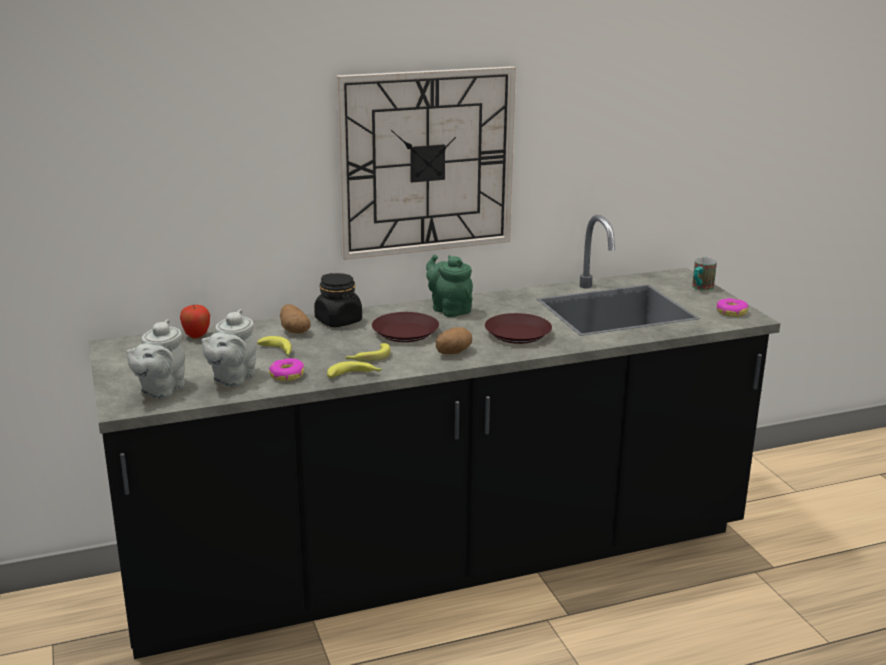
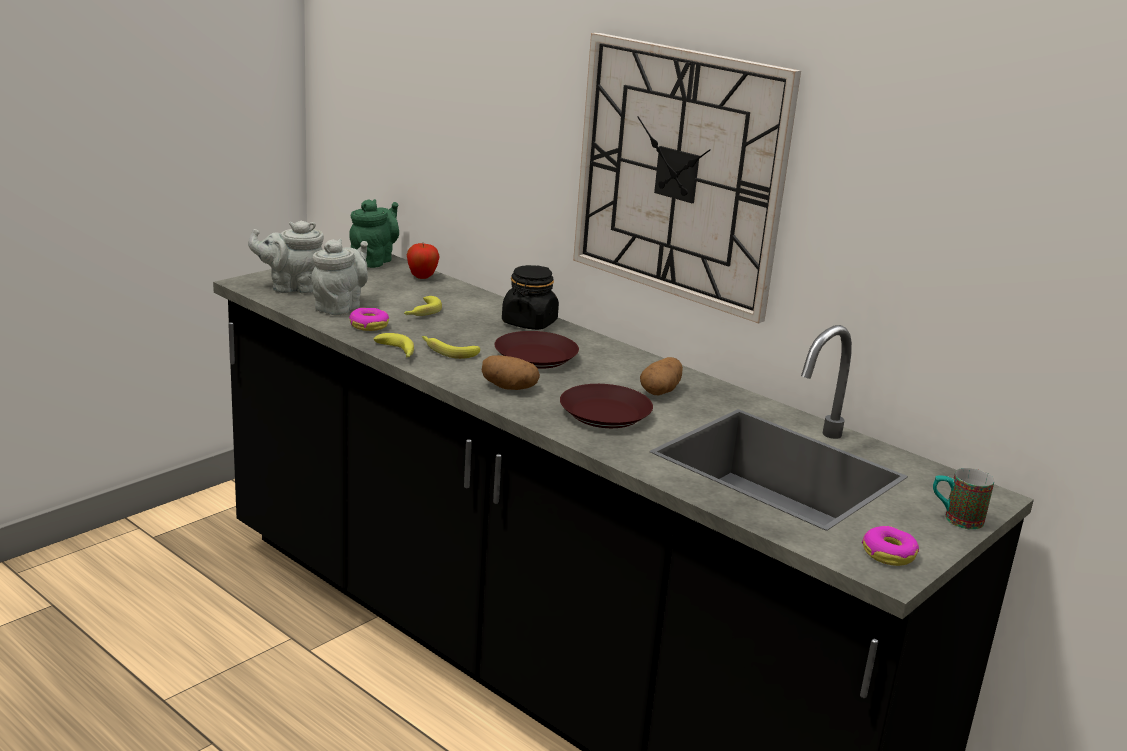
camera: 60 degrees right, 0 degrees up
(232, 379) = (340, 307): grey teapot -> grey teapot turned 120 degrees clockwise
(294, 330) = (481, 309): potato -> potato (661, 391)
(449, 309) = (632, 367): green teapot -> green teapot (374, 261)

